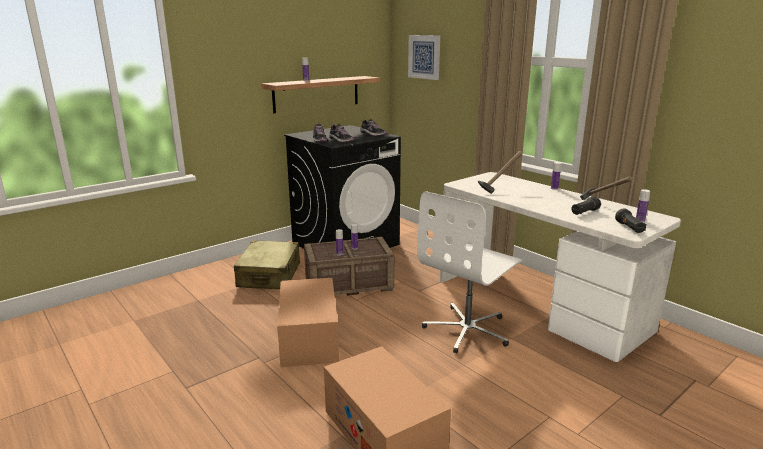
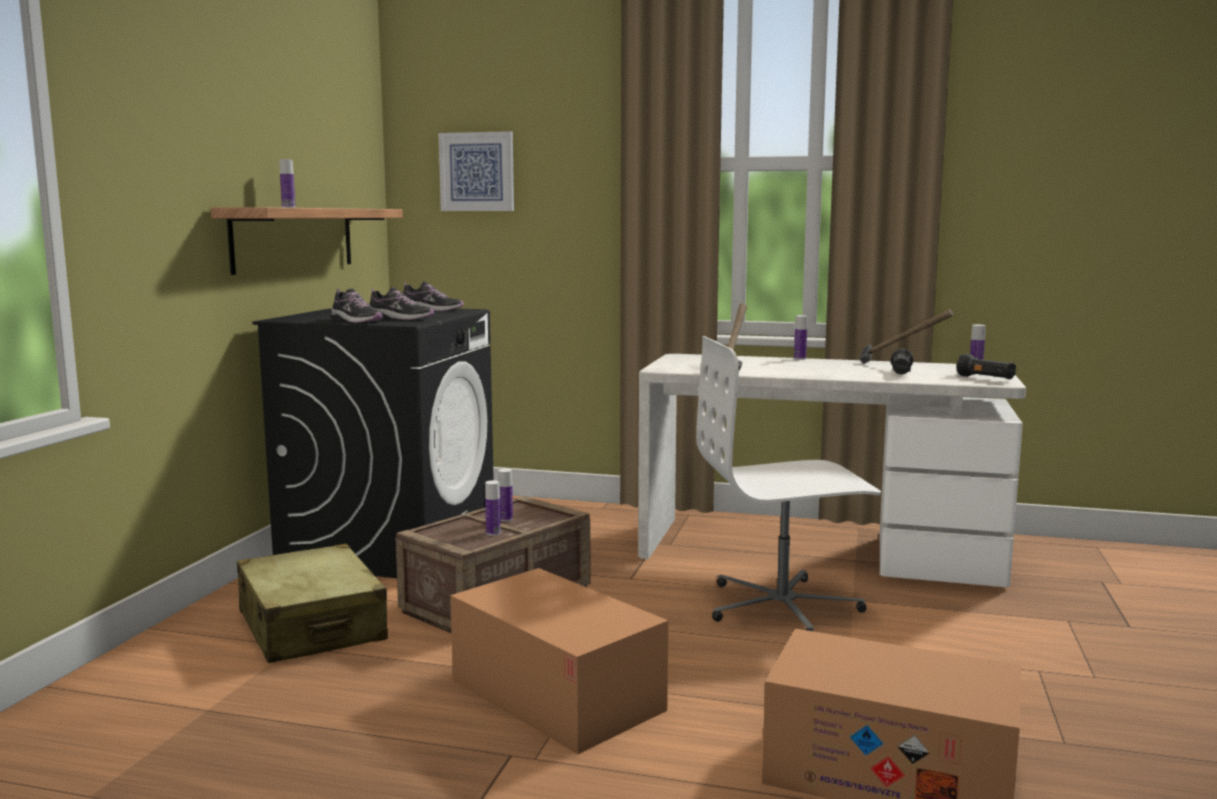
camera: 35 degrees left, 10 degrees down
(468, 330) = (783, 607): white office chair -> white office chair turned 75 degrees clockwise

